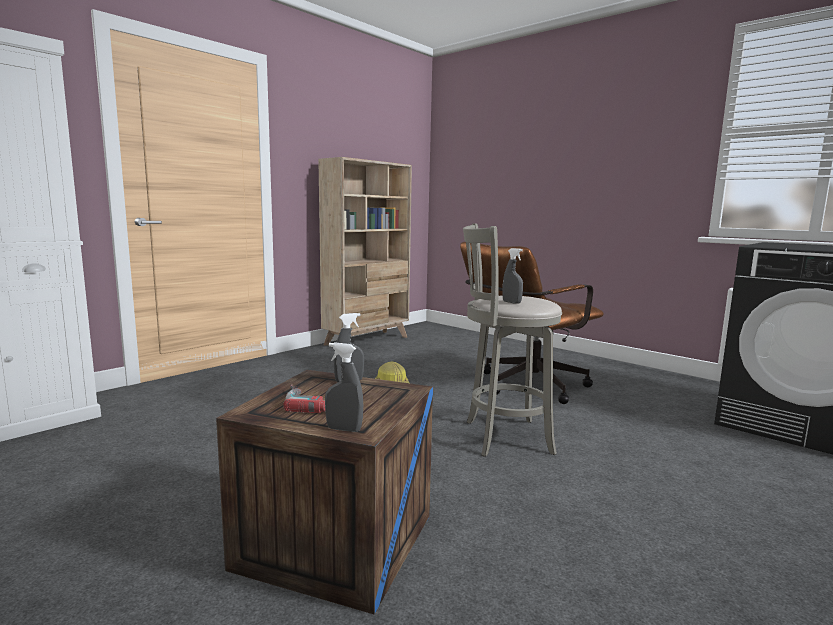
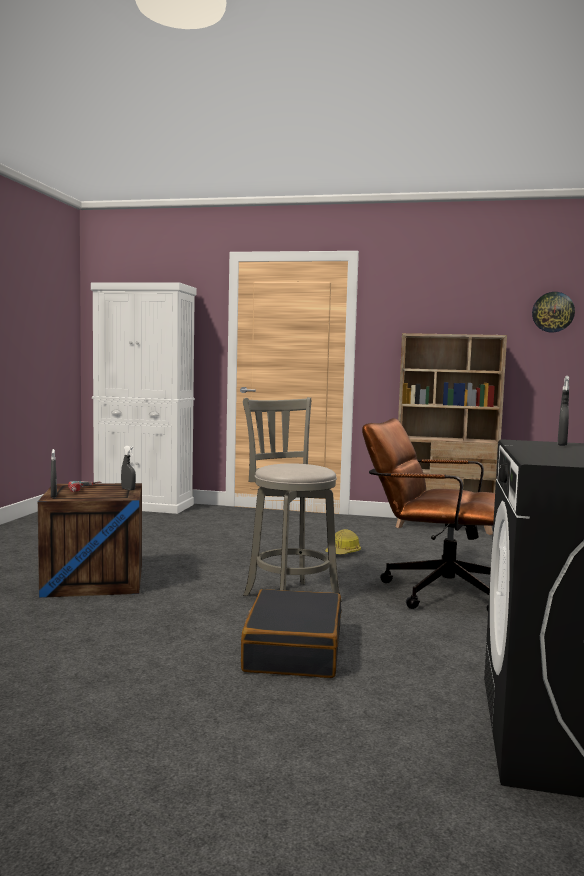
camera: 60 degrees right, 5 degrees down
(411, 147) = (553, 312): none -> wall clock
(511, 302) = (274, 466): grey spray bottle -> grey spray bottle (562, 445)
(649, 471) = (292, 650): none -> black suitcase

